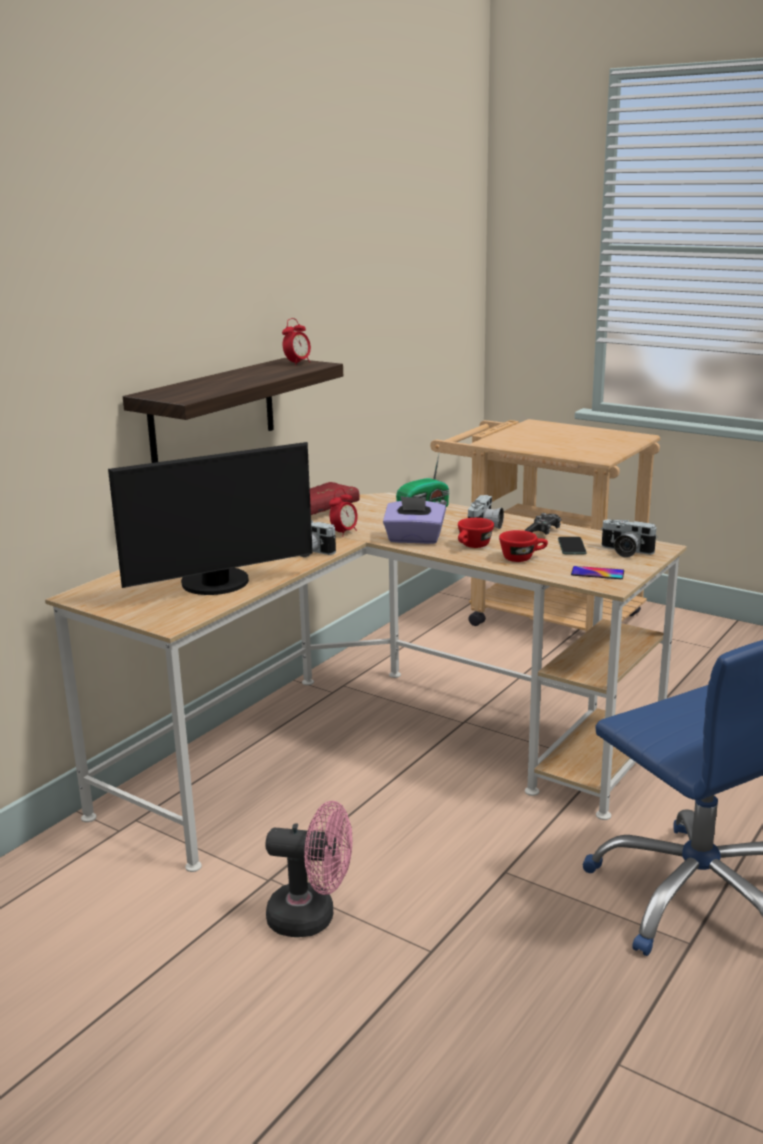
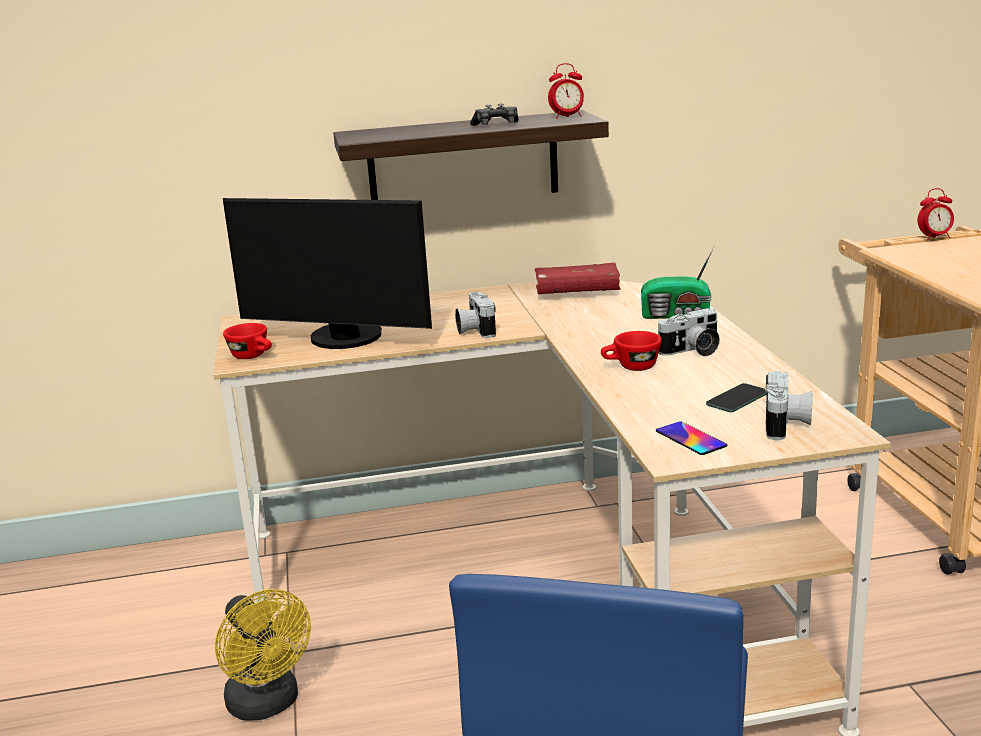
camera: 45 degrees right, 0 degrees up
(312, 917) = (268, 705): pink fan -> yellow fan
(344, 533) = (546, 319): alarm clock -> alarm clock (934, 238)
(414, 539) = (593, 343): purple tissue box -> none
(522, 558) = (651, 395): red cup -> red cup (253, 356)
(543, 532) = (746, 373): game controller -> game controller (496, 125)
(625, 552) = (787, 425): camera -> camera turned 150 degrees counterclockwise

